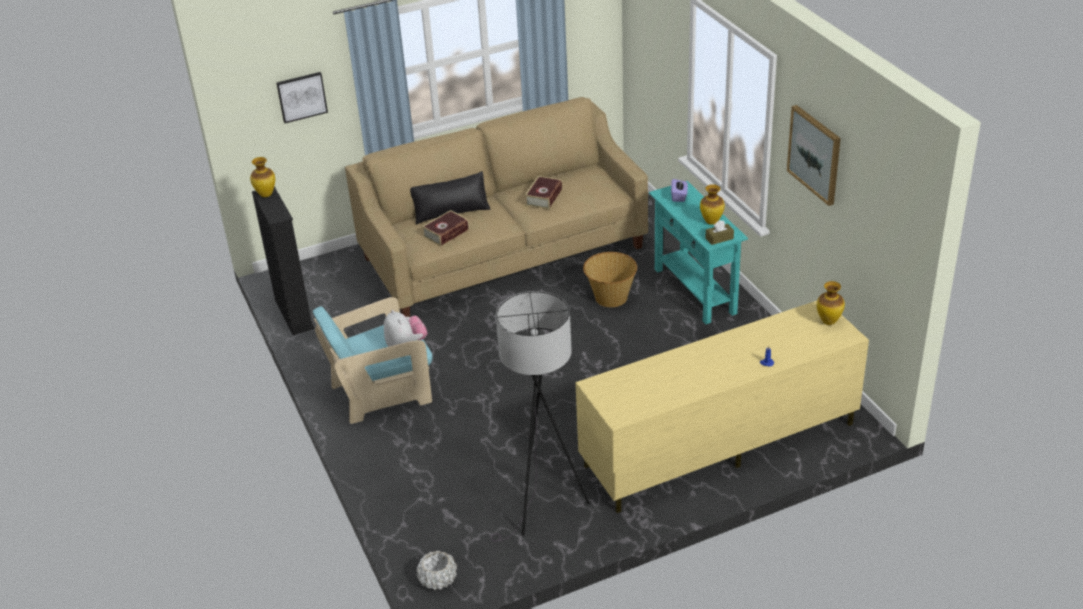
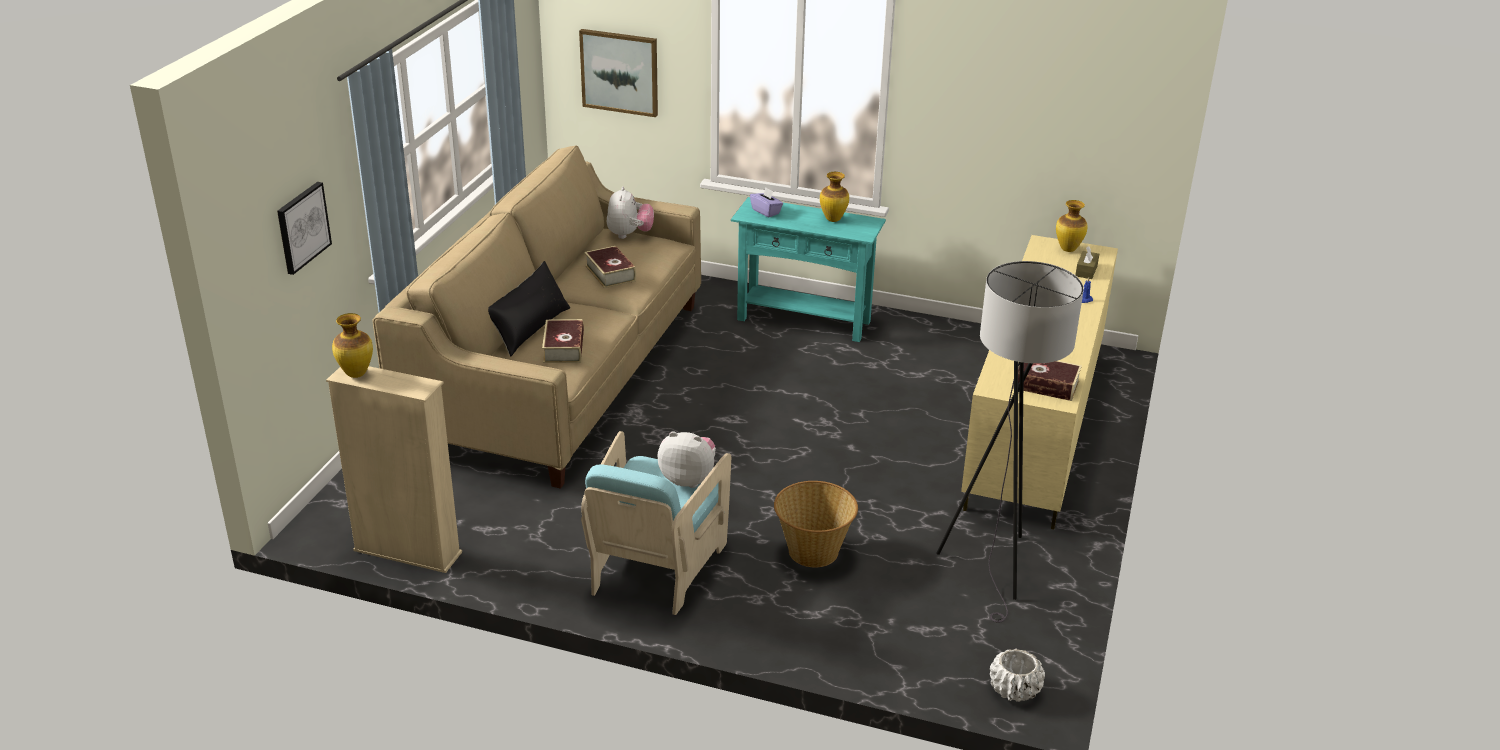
camera: 50 degrees left, 5 degrees down
(294, 314) = (407, 552): black bookcase -> beige bookcase
(598, 176) = (629, 235): none -> plush toy
(610, 297) = (738, 362): basket -> basket (813, 552)
(629, 402) = (1046, 385): none -> book
(719, 238) = (864, 229): brown tissue box -> brown tissue box (1086, 271)
(815, 154) = (980, 80): picture -> picture (620, 72)

